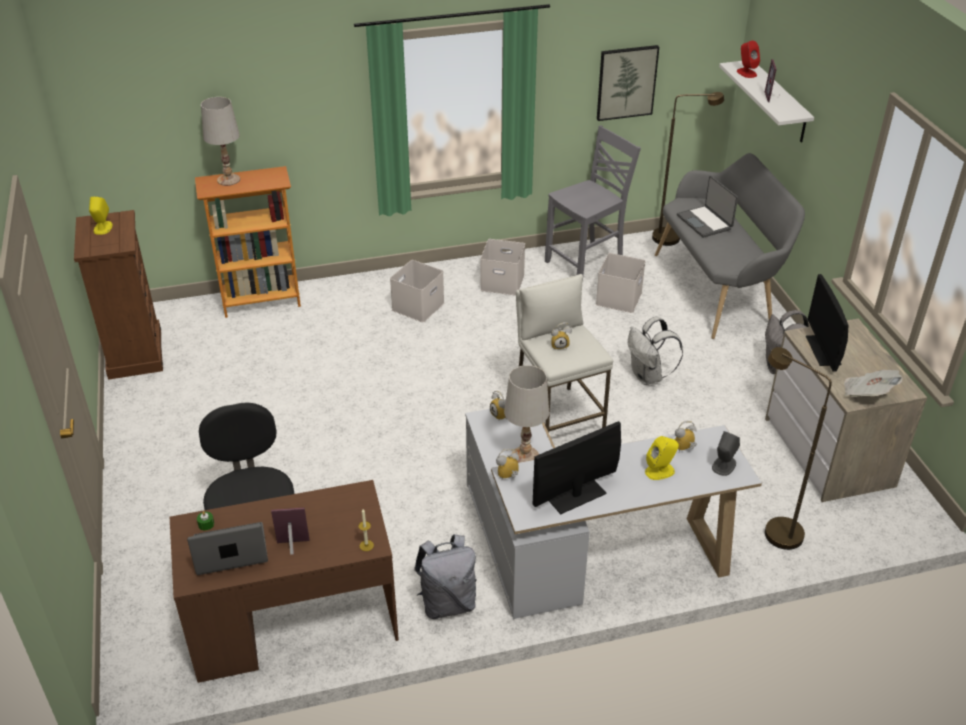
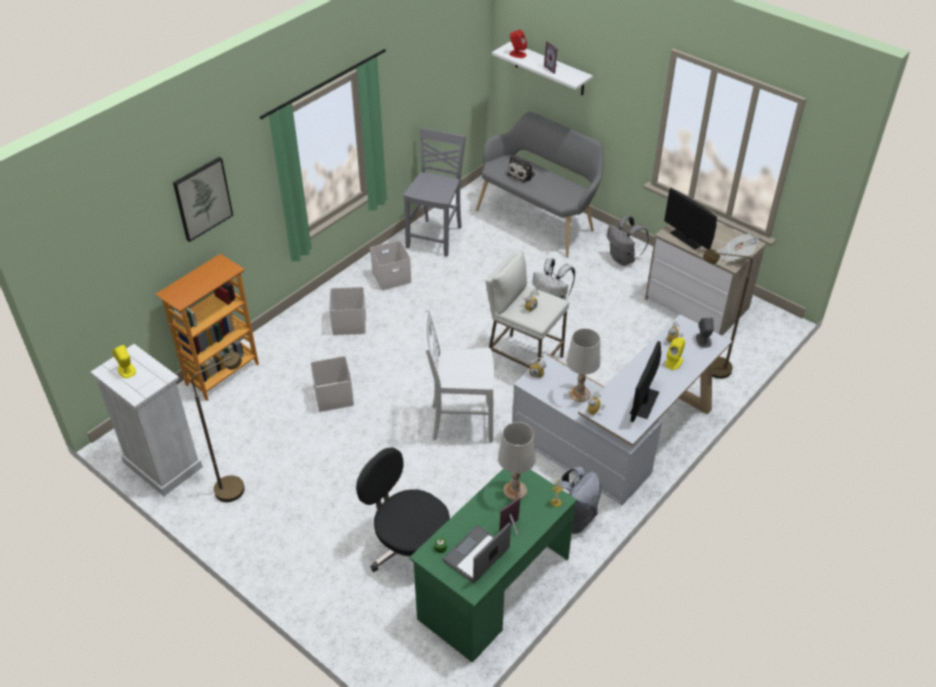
camera: 35 degrees left, 5 degrees up
(135, 353) = (162, 464): brown dresser -> white dresser
(228, 180) = (187, 284): white table lamp -> white table lamp (515, 490)
(294, 624) = (494, 588): brown desk -> green desk
(429, 446) = (460, 422): none -> white chair
(618, 297) = (481, 254): white storage box -> white storage box (333, 395)
(626, 82) = (431, 88): picture -> picture (202, 198)
(673, 237) = (476, 191): brown floor lamp -> brown floor lamp (236, 485)
(705, 222) = (522, 174): laptop -> plush toy

